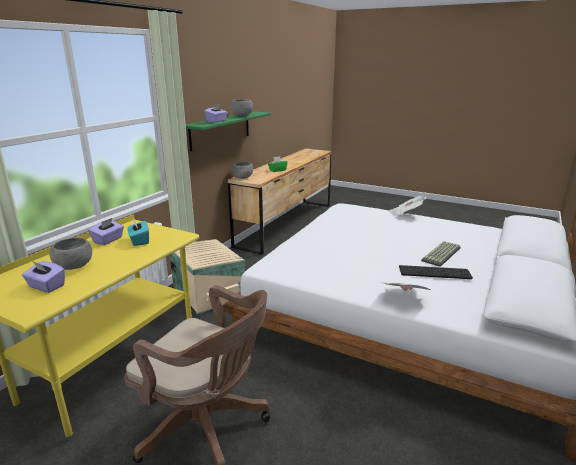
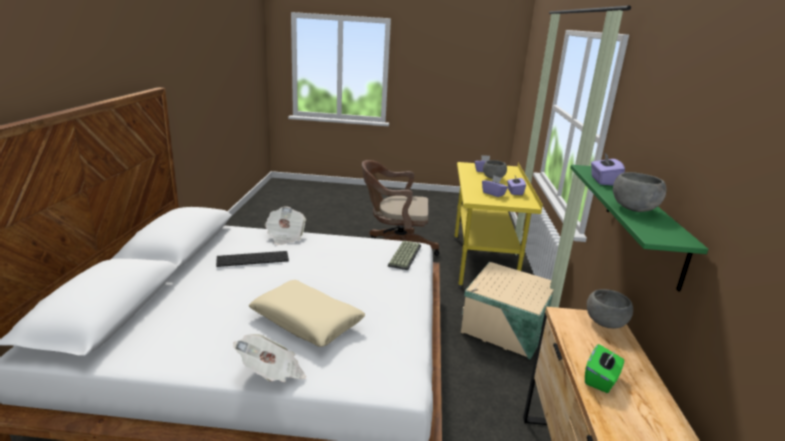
camera: 155 degrees right, 0 degrees up
(139, 241) = (493, 194): turquoise tissue box -> purple tissue box
(386, 227) = (307, 321): none -> beige pillow
(442, 254) = (236, 284): keyboard -> keyboard (404, 255)

